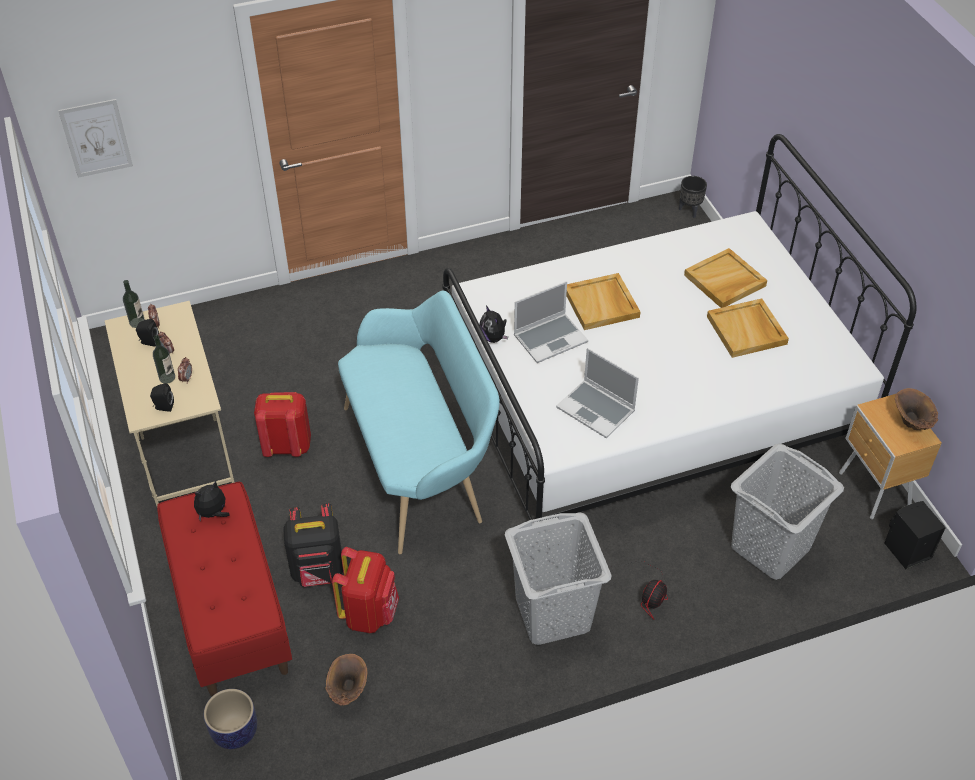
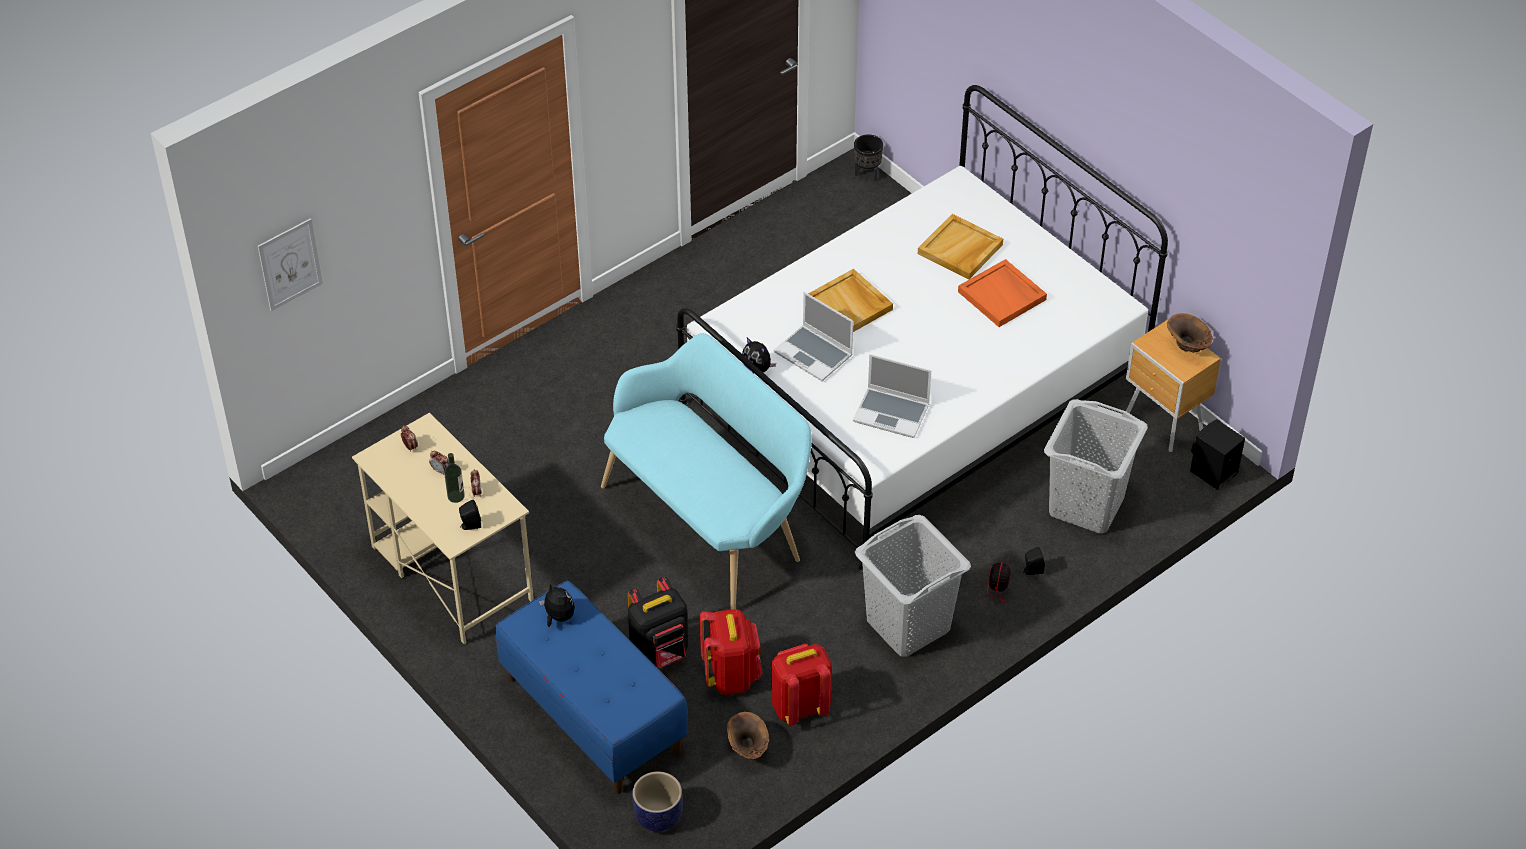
camera: 20 degrees left, 0 degrees up
(137, 322) = (388, 449): bottle -> none
(148, 342) = (413, 466): black speaker -> black speaker (1032, 570)
(213, 513) = (558, 617): plush toy -> plush toy turned 105 degrees clockwise
(230, 611) = (592, 714): red bench -> blue bench
(286, 446) = (560, 541): red backpack -> red backpack (800, 706)
(550, 338) = (814, 354): laptop -> laptop turned 90 degrees clockwise
(747, 330) = (1002, 296): beige tray -> orange tray

